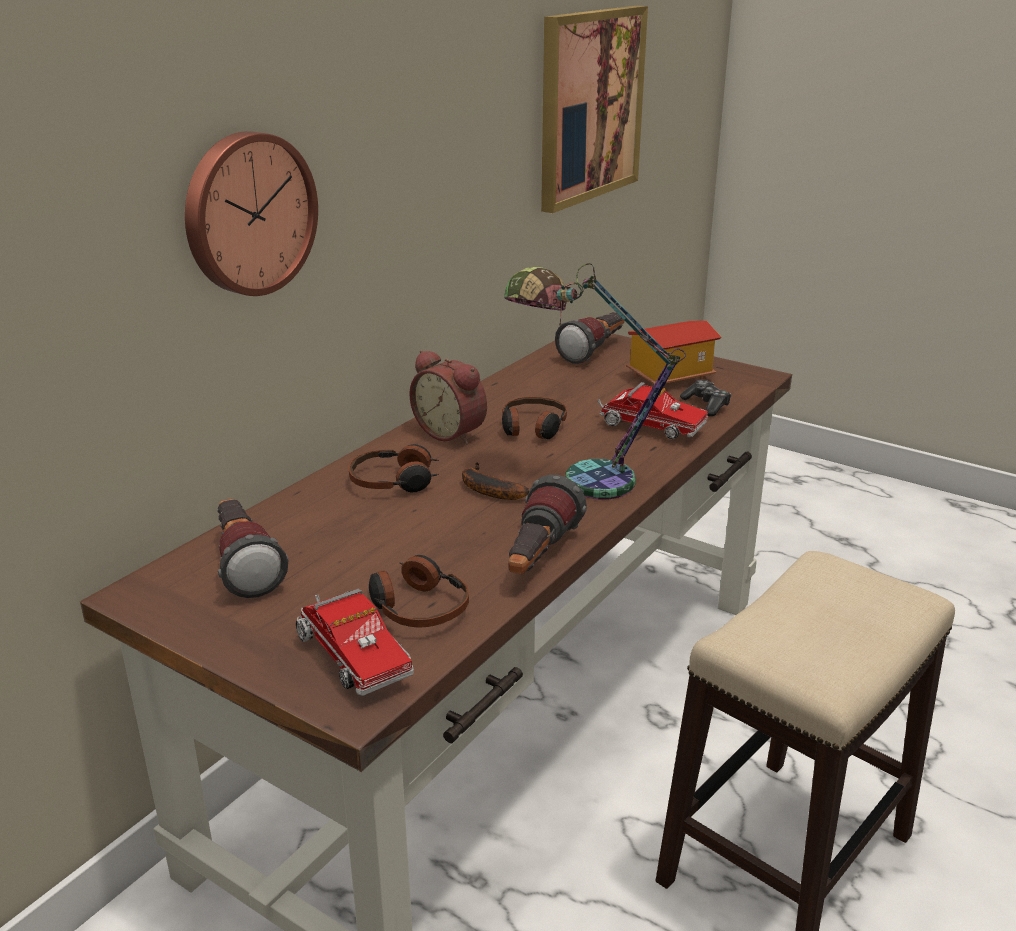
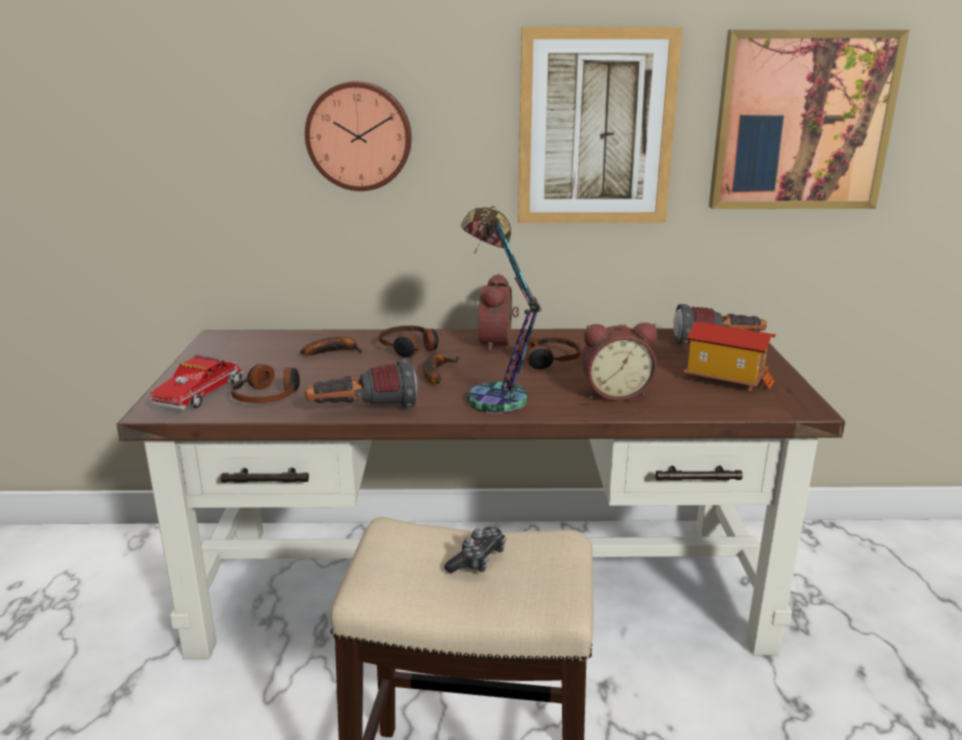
camera: 55 degrees right, 5 degrees down
(244, 565) = (270, 346): flashlight -> none
(332, 527) = (334, 351): none -> banana
(462, 146) = (596, 128): none -> picture
(647, 427) = (615, 393): toy truck -> alarm clock
(706, 405) = (699, 403): game controller -> game controller (477, 560)

